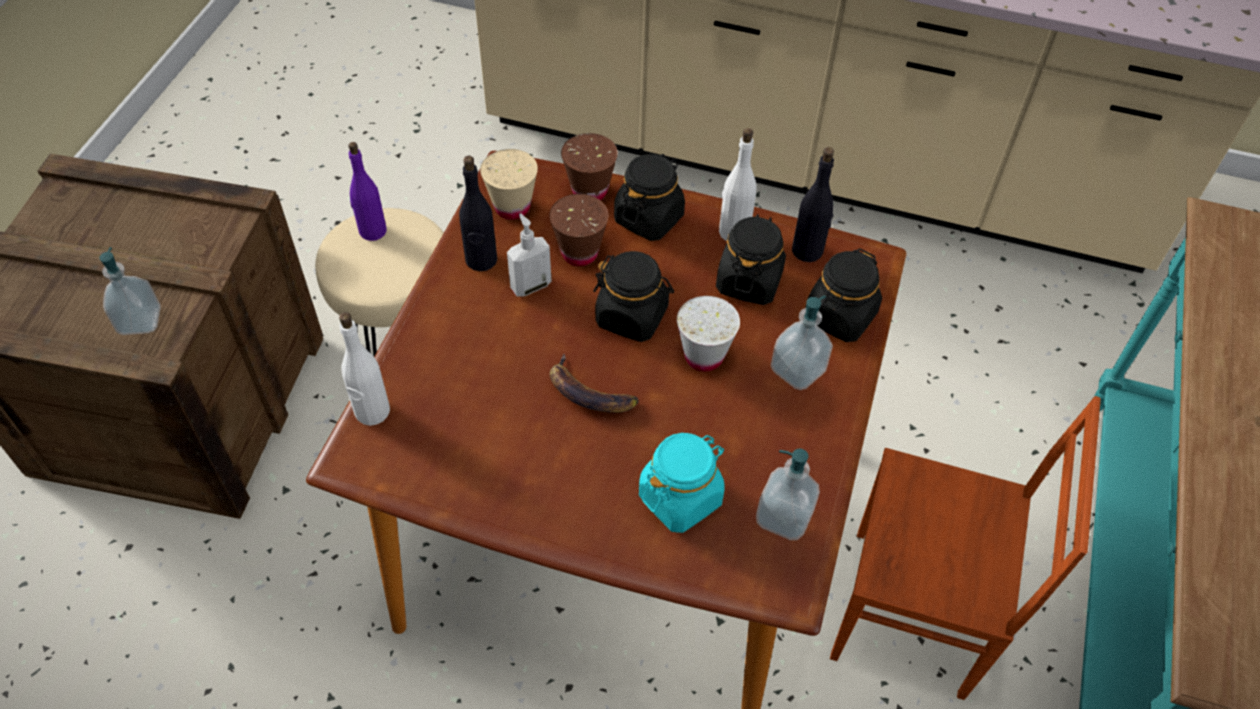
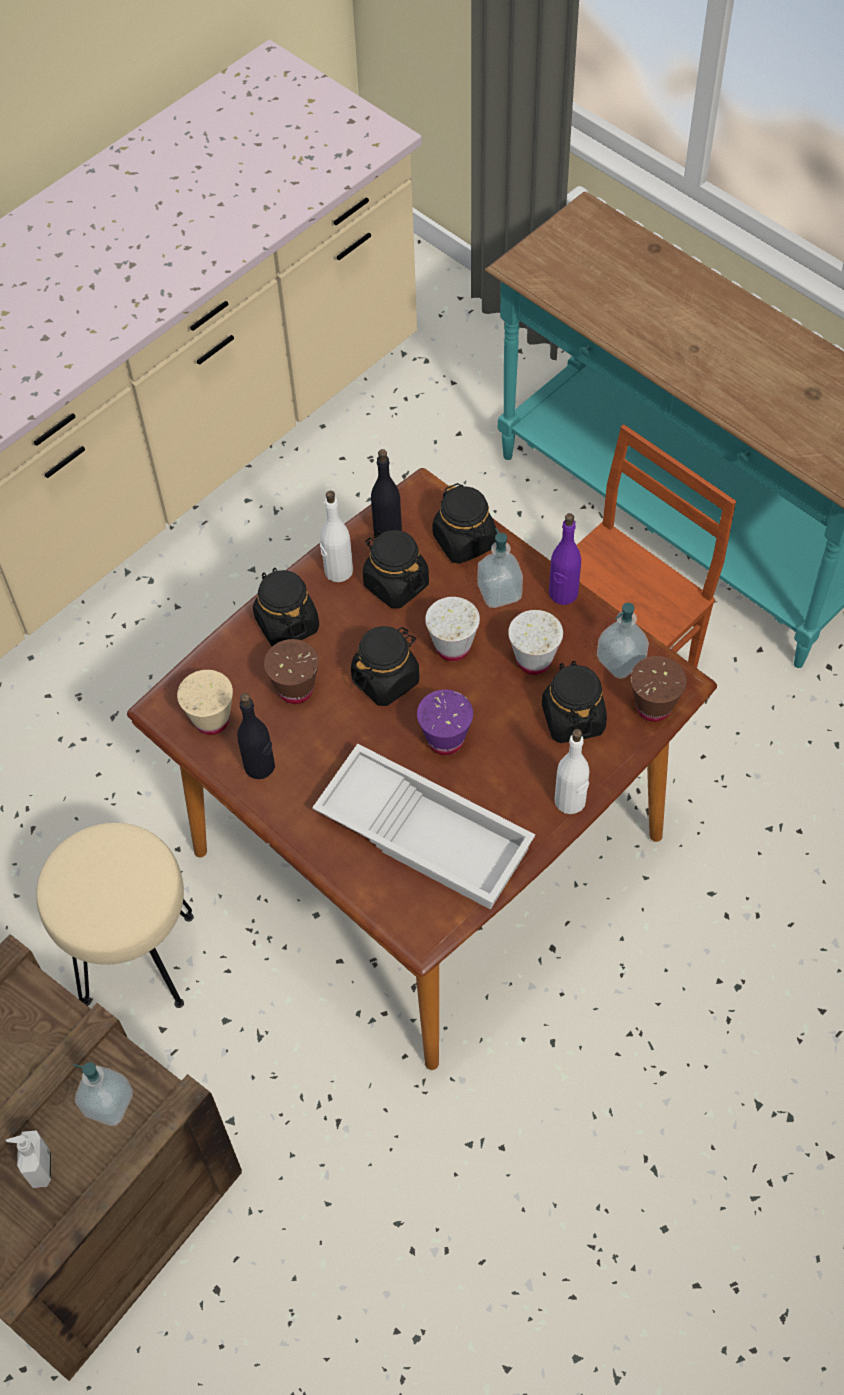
camera: 60 degrees left, 5 degrees up
(372, 231) = (73, 882): purple bottle -> purple bottle (563, 593)
(372, 411) = (380, 903): white bottle -> white bottle (570, 801)
(471, 419) = (427, 832): none -> white tray
(530, 285) = (310, 740): soap dispenser -> soap dispenser (39, 1168)
(588, 393) = (445, 740): banana -> purple cup
(589, 191) = (228, 654): brown cup -> brown cup (653, 707)
(680, 498) = (572, 718): turquoise jar -> black jar
(732, 433) = (534, 661): none -> white cup

